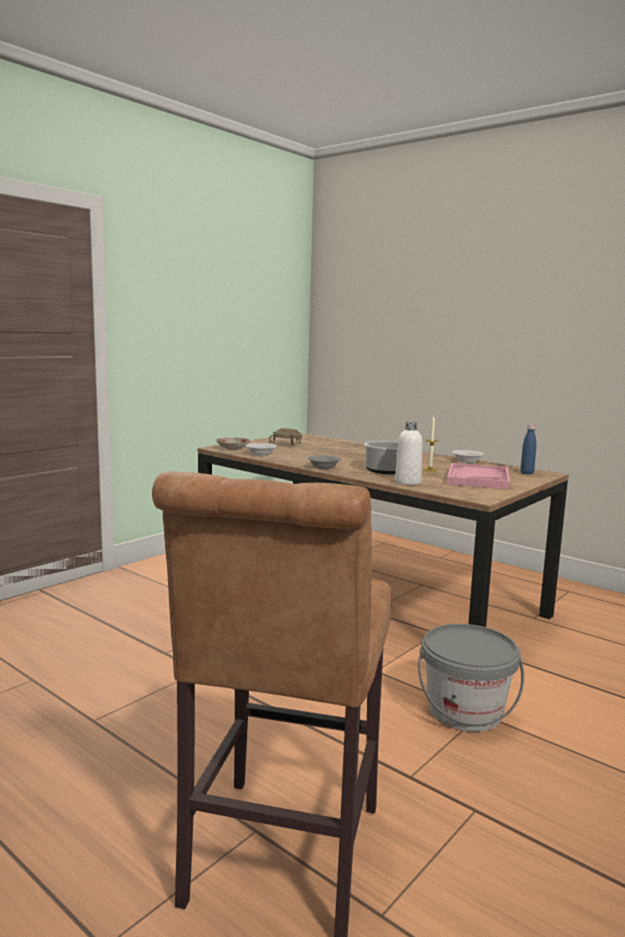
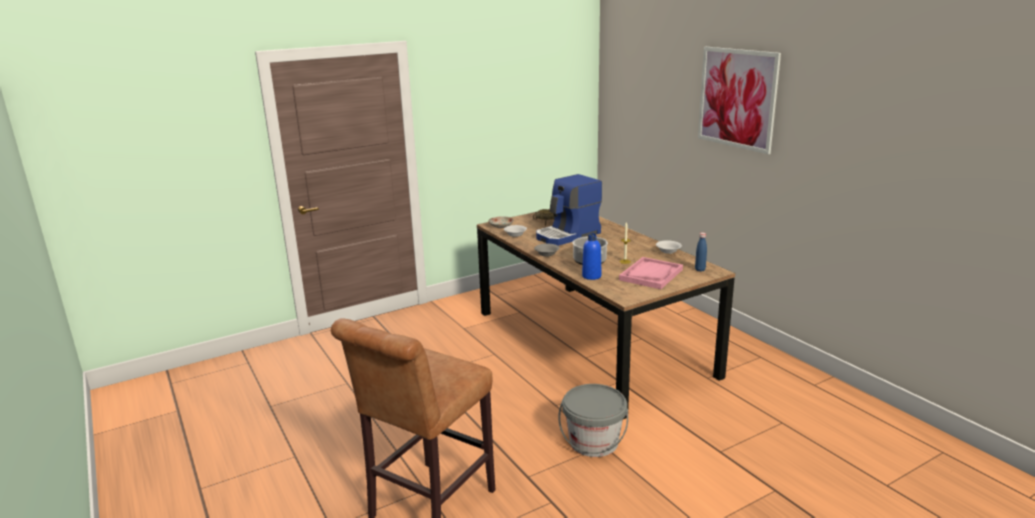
camera: 20 degrees right, 10 degrees up
(329, 453) = (568, 235): none -> coffee machine
(408, 482) = (591, 276): white bottle -> blue bottle
(511, 290) = (737, 98): none -> picture

